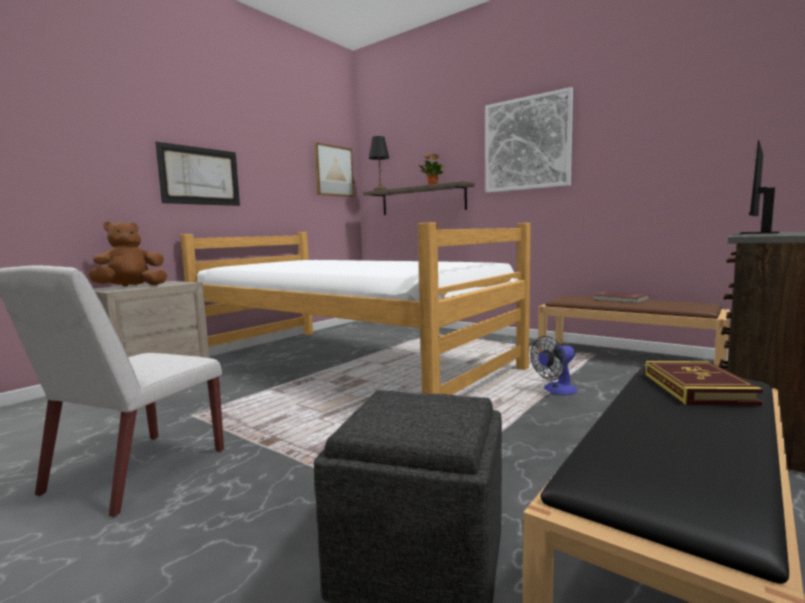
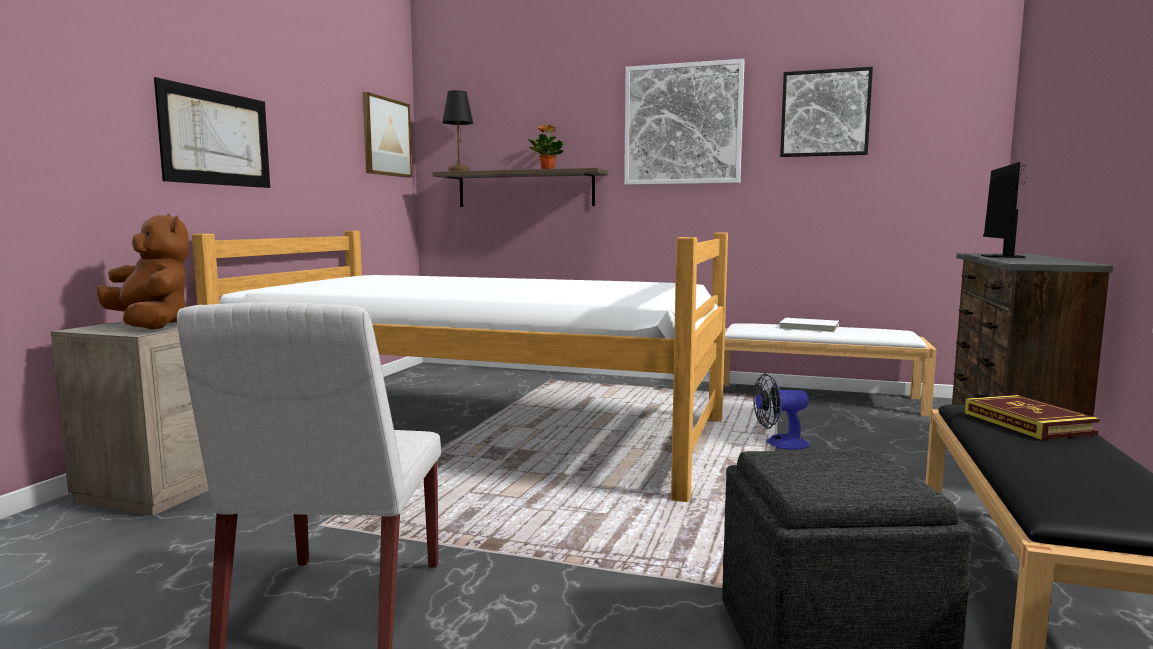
camera: 20 degrees left, 0 degrees up
(131, 287) = (151, 325): brown plush toy -> brown plush toy turned 105 degrees clockwise
(556, 390) = (779, 443): fan -> fan turned 45 degrees clockwise
(620, 299) = (808, 328): red book -> white book
(628, 357) = (818, 398): brown bench -> white bench
(639, 123) = (825, 113): none -> picture

